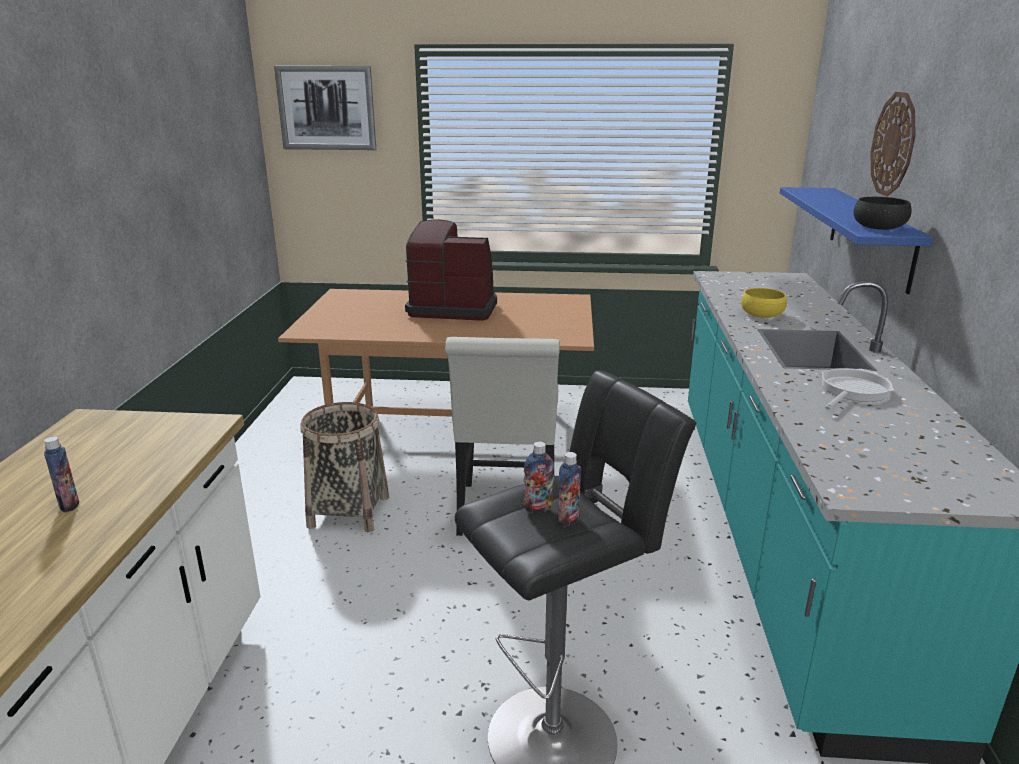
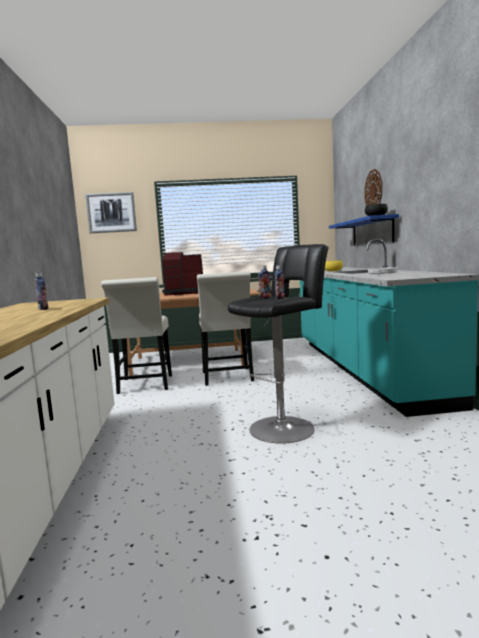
camera: 10 degrees left, 15 degrees down
(348, 511) = (145, 386): basket -> white chair

